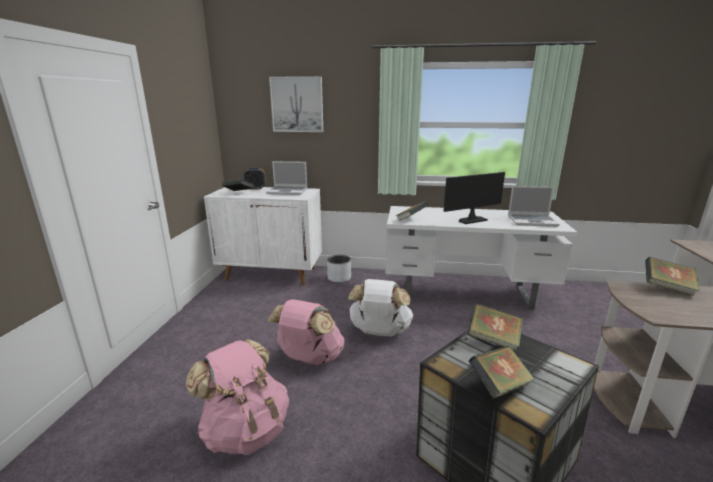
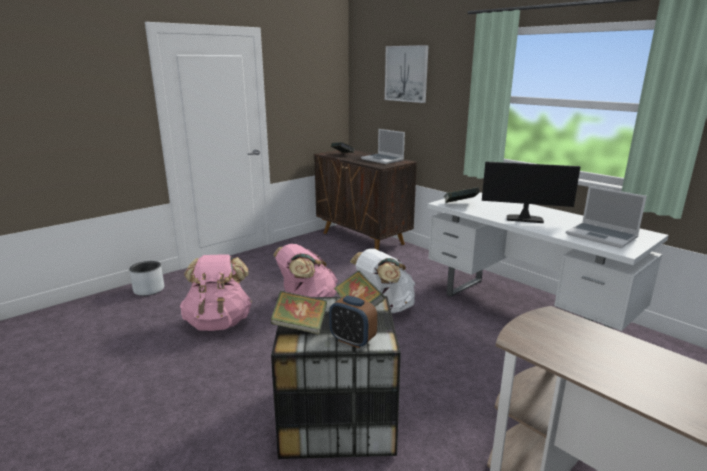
camera: 40 degrees right, 0 degrees up
(255, 188) = (364, 153): alarm clock -> alarm clock (352, 340)
(272, 274) = (363, 238): white cabinet -> brown cabinet
(339, 278) = (414, 258): grey planter -> grey planter (149, 290)
(667, 288) = (609, 334): book -> none

